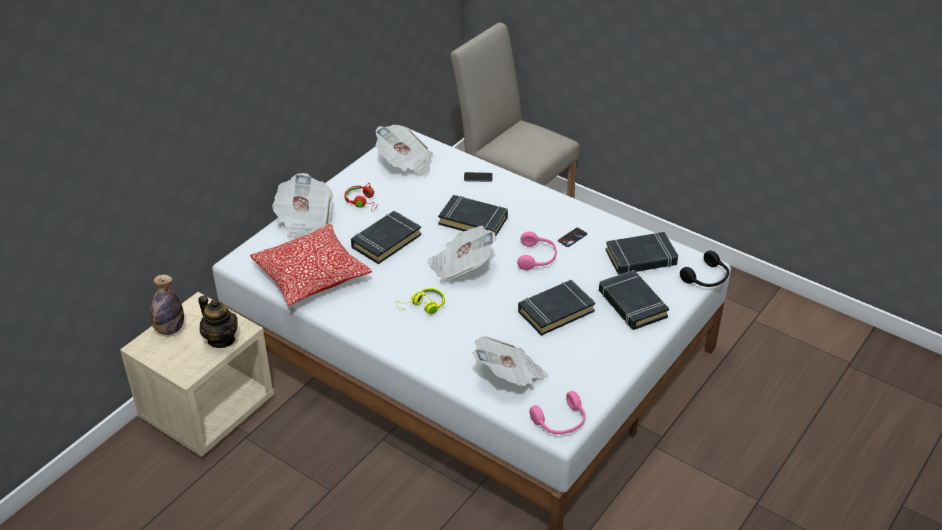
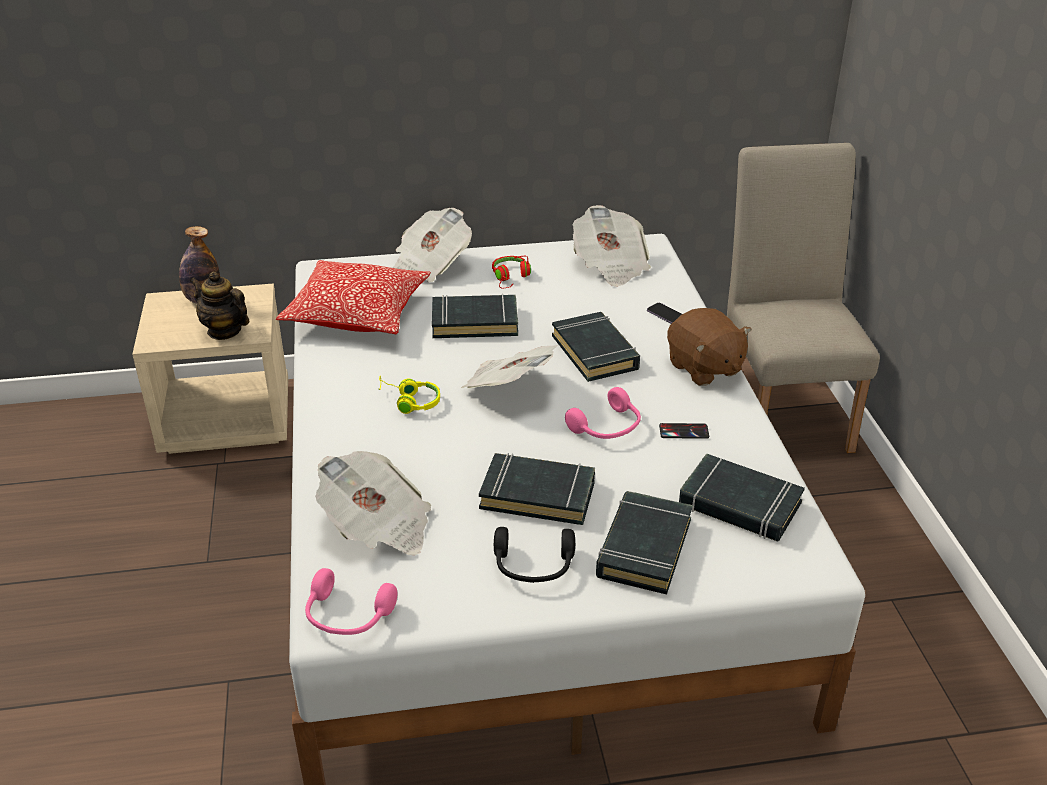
camera: 45 degrees right, 5 degrees down
(221, 339) = (224, 331): teapot -> teapot turned 120 degrees clockwise
(536, 198) = (704, 368): none -> brown plush toy
(706, 278) = (798, 584): black headphones -> black headphones (533, 567)

